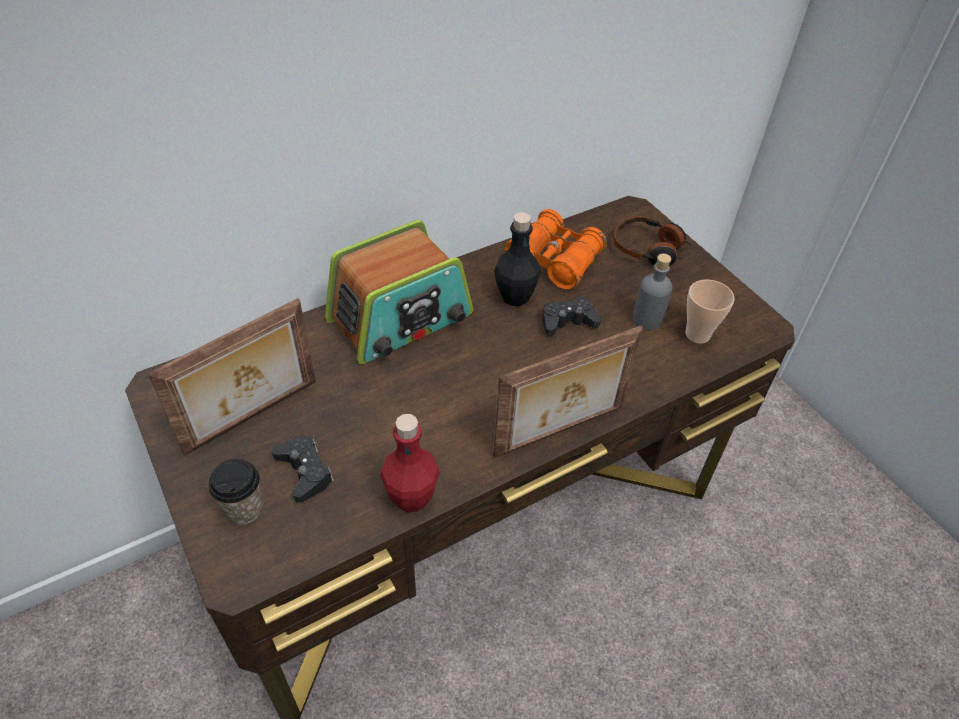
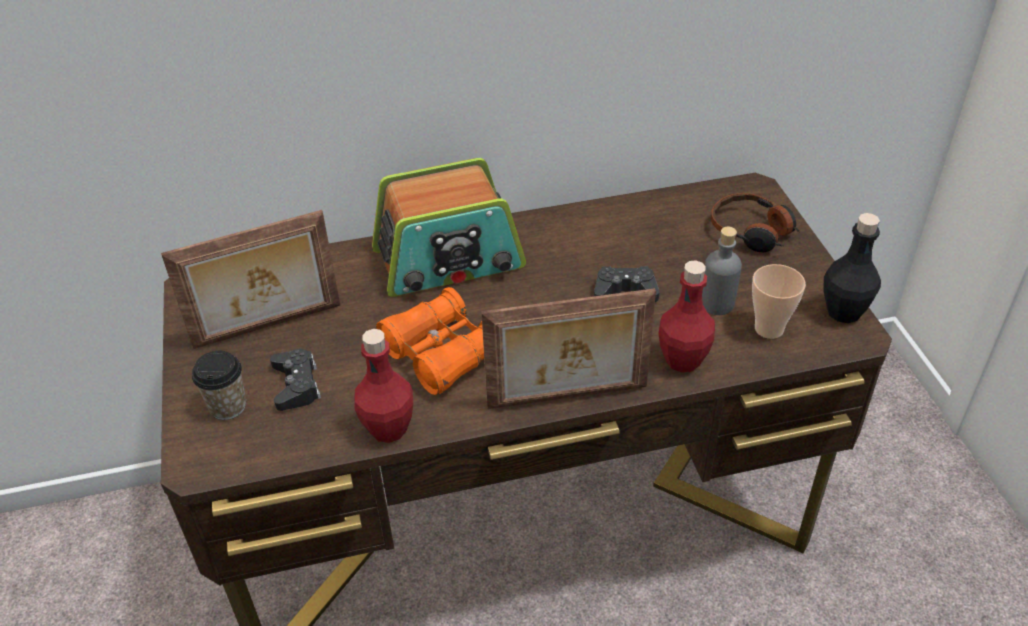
camera: 20 degrees right, 5 degrees down
(515, 296) = (578, 257): black bottle -> black bottle (843, 312)
(554, 260) = (638, 228): orange binoculars -> orange binoculars (441, 354)
(641, 376) = (683, 360): none -> red bottle

